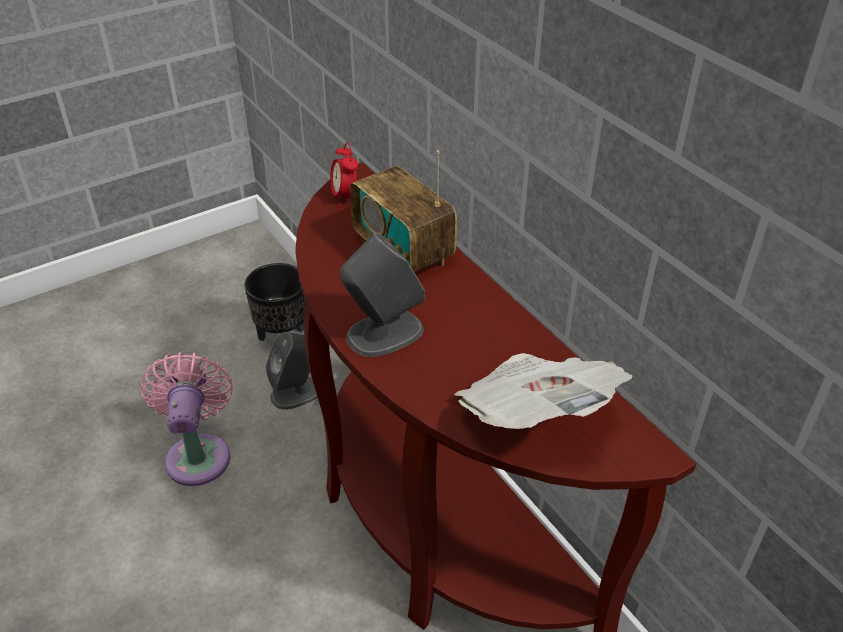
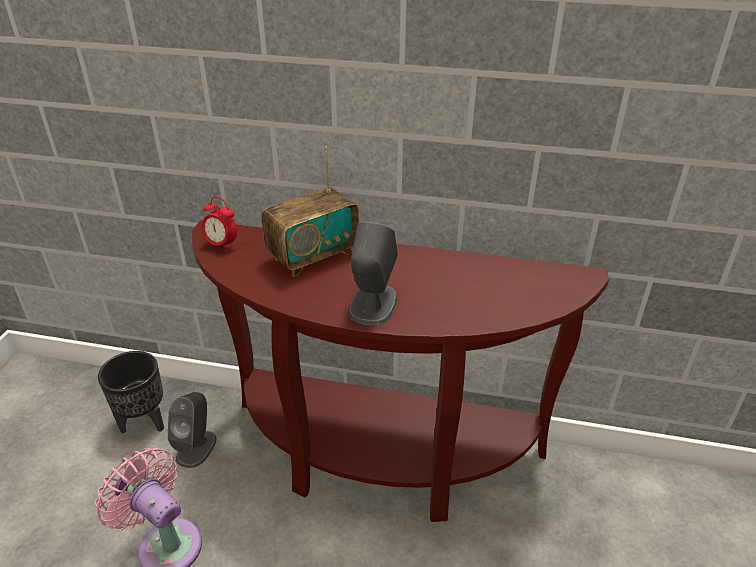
camera: 45 degrees left, 5 degrees down
(403, 252) = (313, 256): radio -> radio turned 45 degrees counterclockwise
(535, 415) = (514, 294): newspaper -> none

